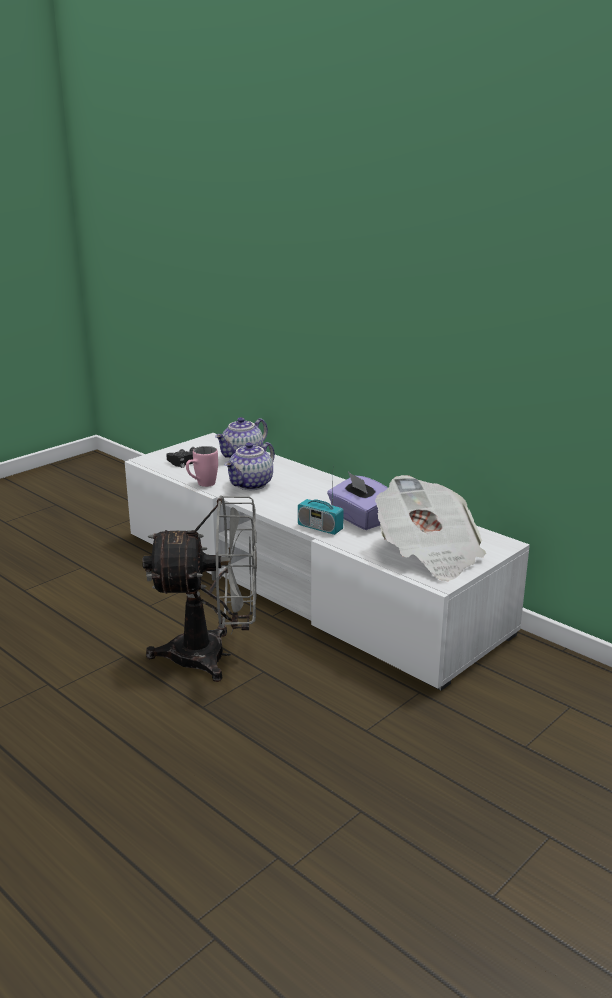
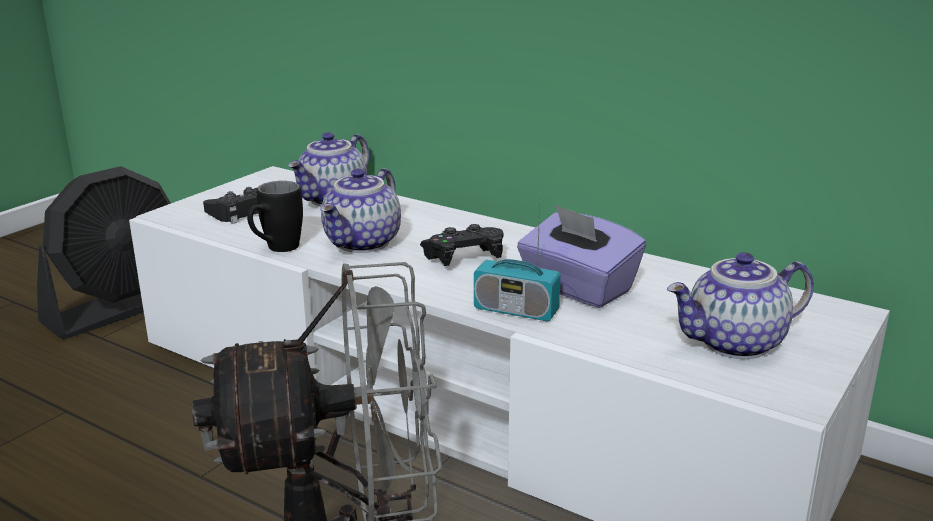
camera: 10 degrees left, 0 degrees up
(118, 513) = (122, 308): none -> black fan
(202, 485) = (276, 250): pink mug -> black mug
(304, 498) = (463, 259): none -> black game controller
(428, 554) = (735, 344): newspaper -> teapot

